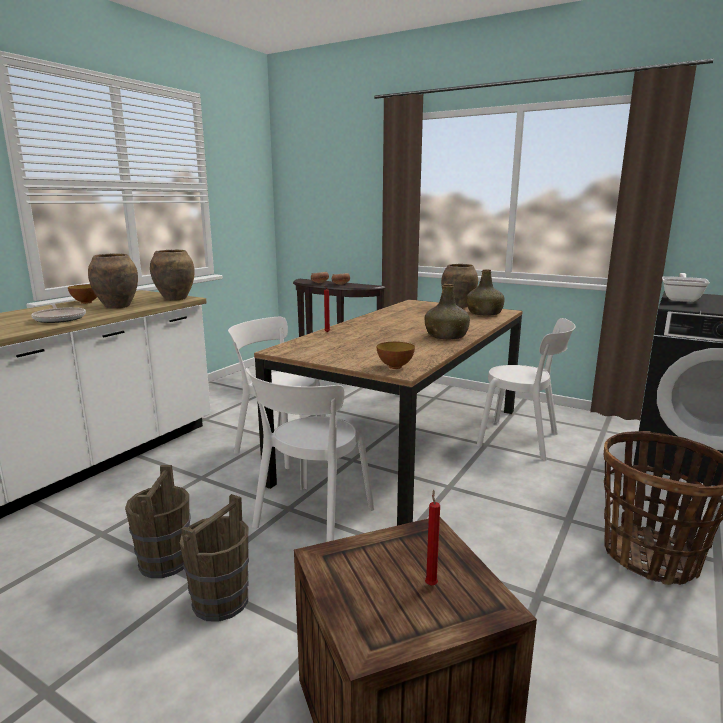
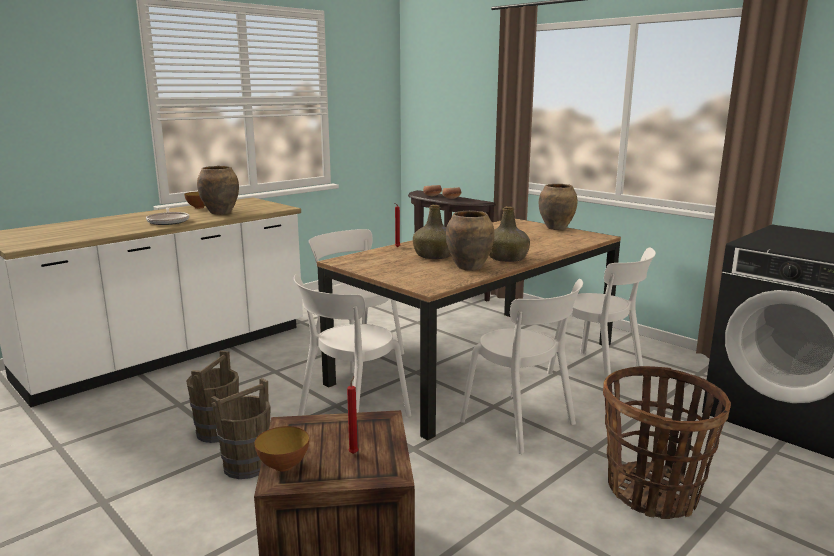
camera: 15 degrees right, 0 degrees up
(176, 298) = (274, 207): brown vase -> brown vase (469, 267)
(395, 367) = (426, 283): bowl -> bowl (283, 466)
(484, 313) = (574, 237): green bottle -> green bottle (434, 256)
(487, 502) = (521, 424): none -> white chair
(681, 299) = (773, 235): frying pan -> none

